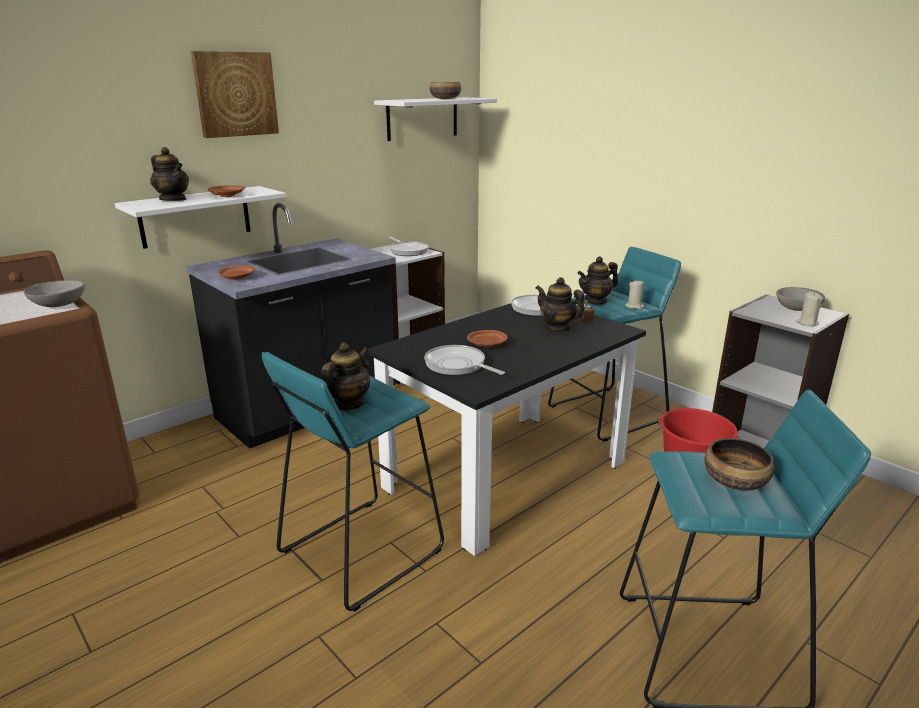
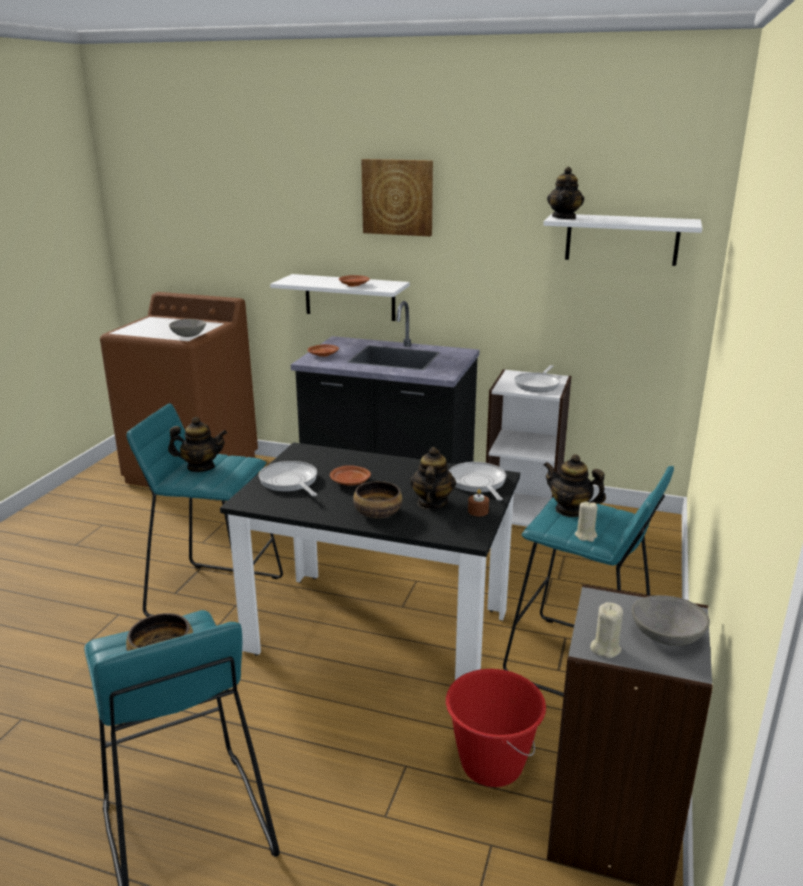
camera: 60 degrees right, 0 degrees up
(173, 199) = (320, 279): teapot -> teapot (564, 218)
(445, 99) = (627, 220): bowl -> bowl (377, 512)
(458, 365) = (290, 482): frying pan -> frying pan turned 45 degrees counterclockwise

